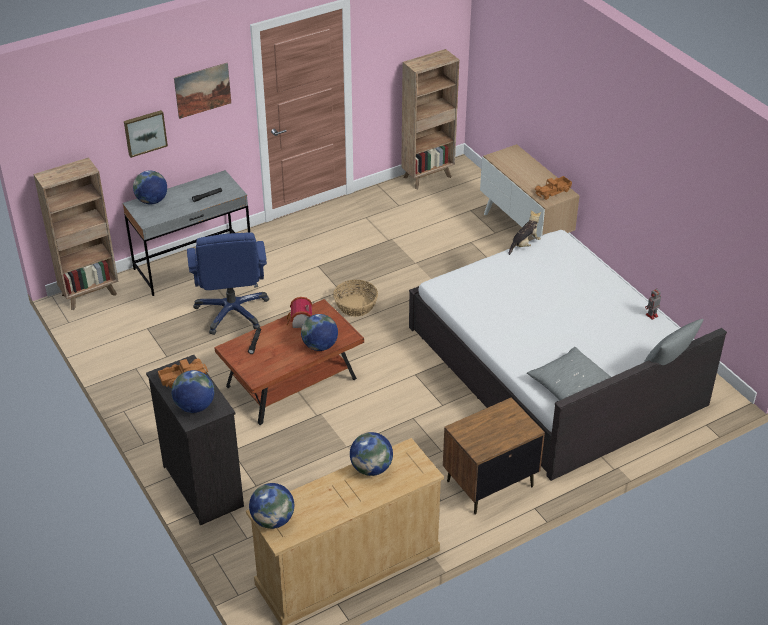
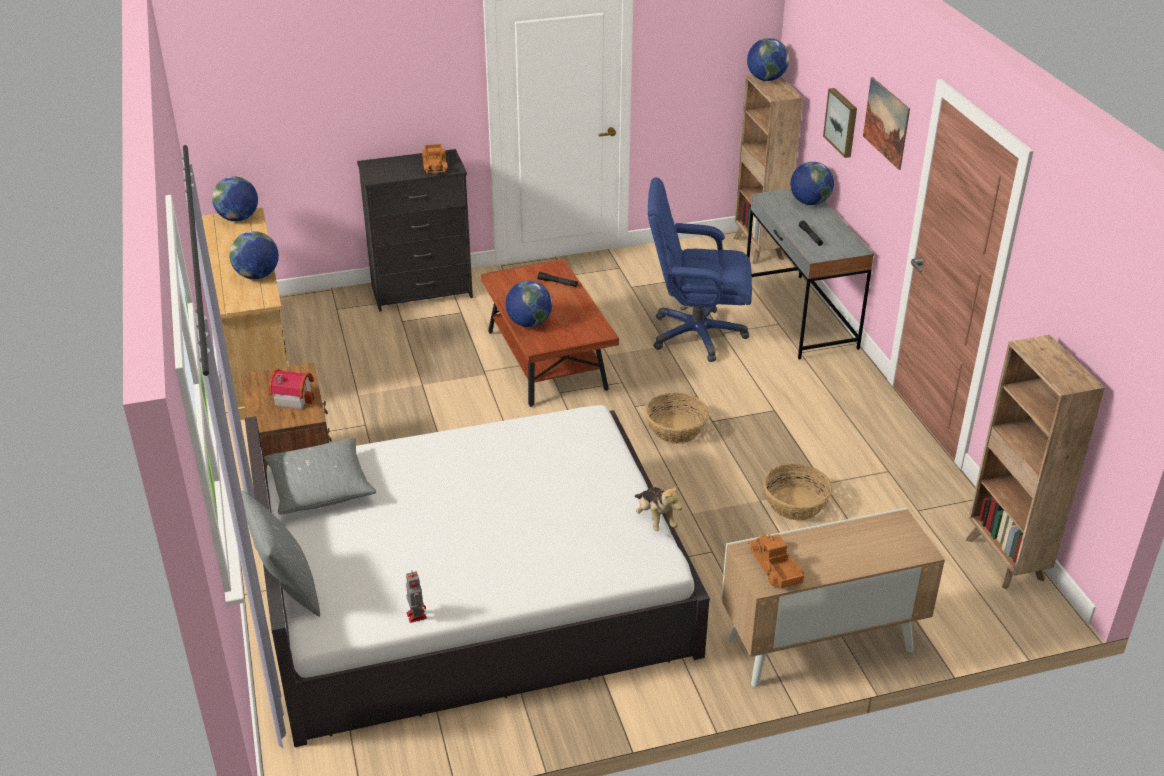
camera: 105 degrees right, 5 degrees down
(195, 406) = (388, 167): globe -> globe (766, 79)
(300, 321) = (581, 315): toy house -> toy house (293, 398)
(413, 249) = (795, 504): none -> basket

